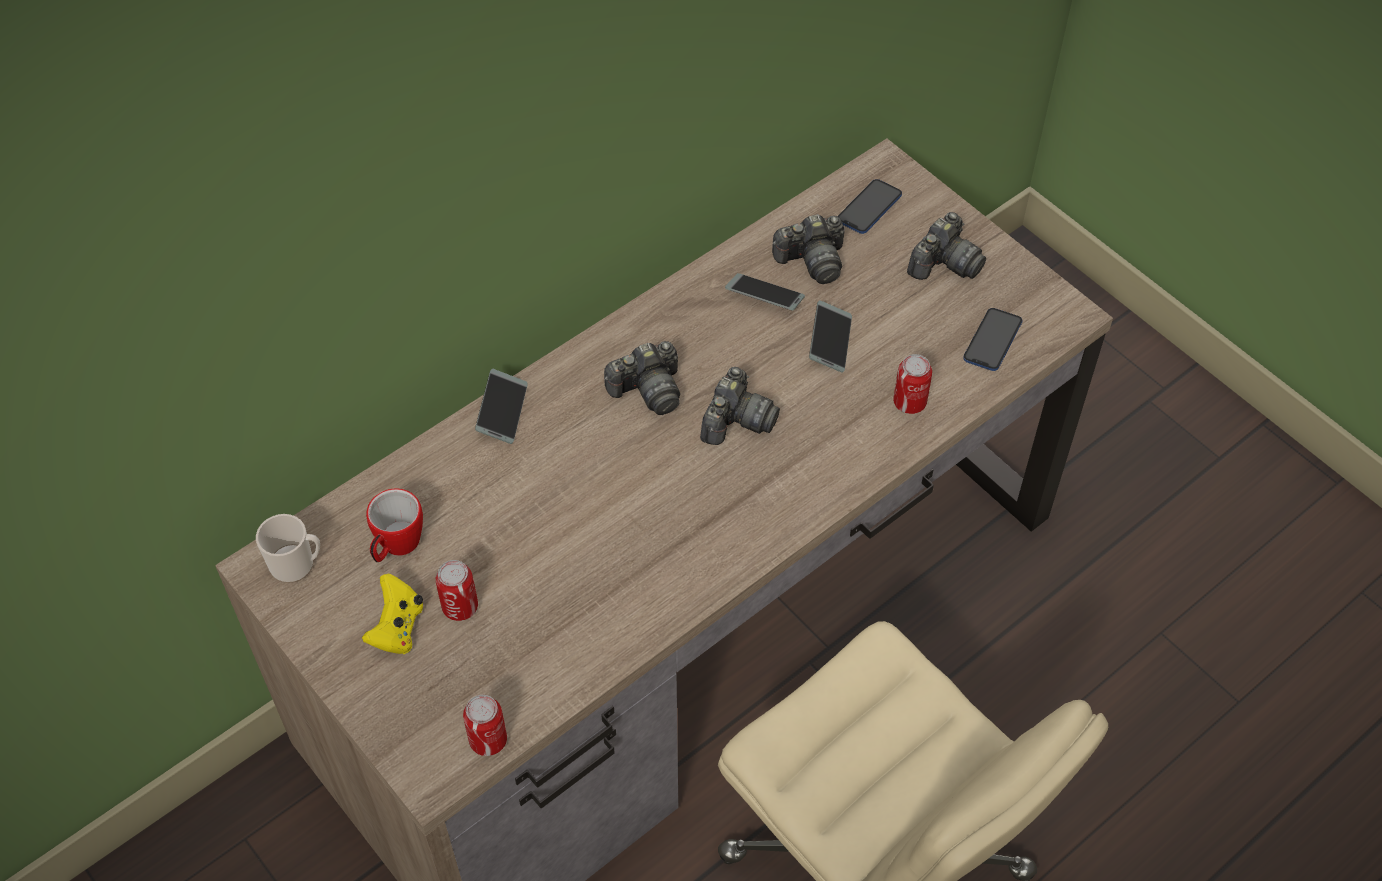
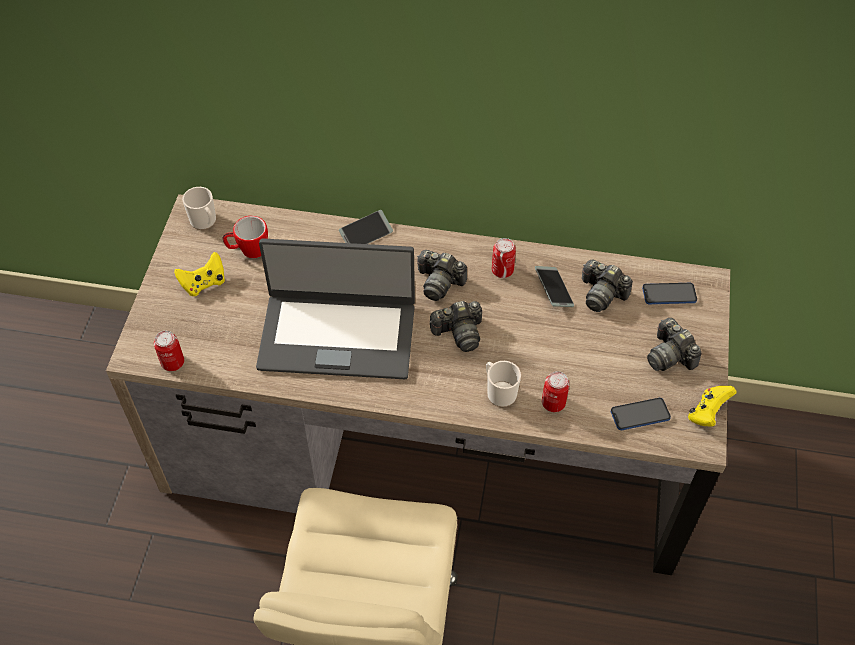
camera: 50 degrees right, 0 degrees up
(460, 607) = (237, 298): can -> can (502, 270)
(621, 538) = (337, 334): none -> laptop
(830, 341) = (555, 339): phone -> none
(850, 439) = (499, 392): none -> mug
(944, 263) = (670, 355): camera -> camera turned 60 degrees clockwise
(1040, 286) = (707, 413): none -> yellow game controller

